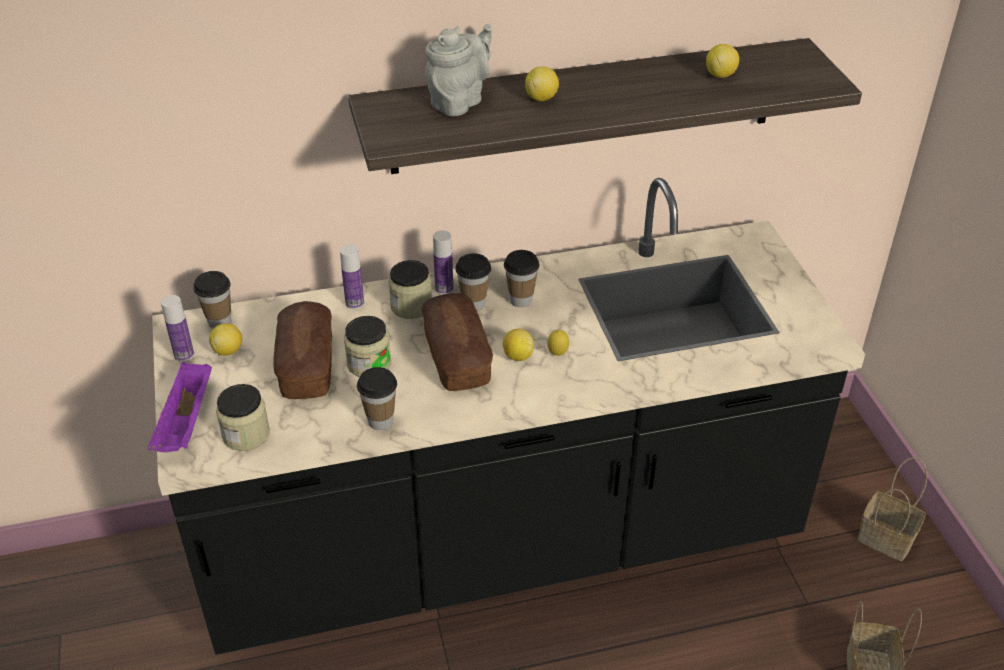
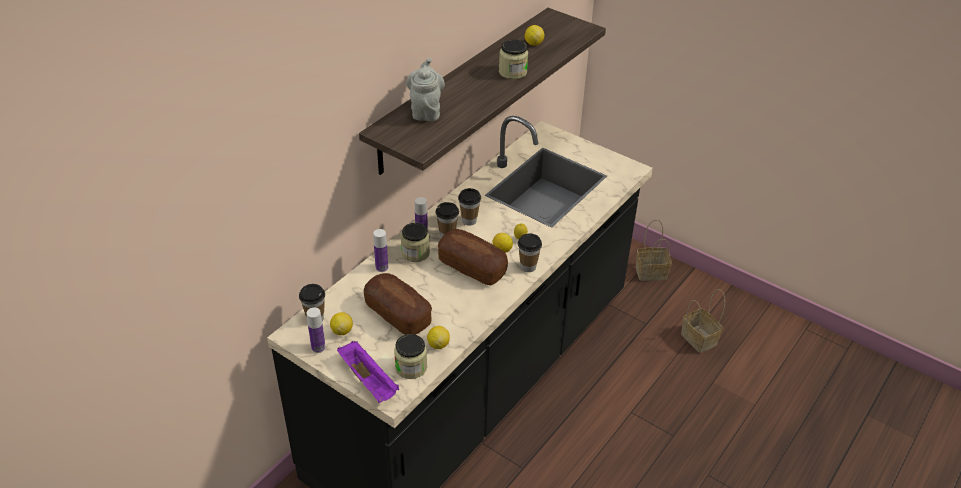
camera: 40 degrees left, 0 degrees up
(369, 364) = (431, 295): jar -> jar (512, 72)
(380, 421) = (473, 320): cup -> cup (528, 267)
(541, 98) = (465, 91): lemon -> lemon (438, 344)

